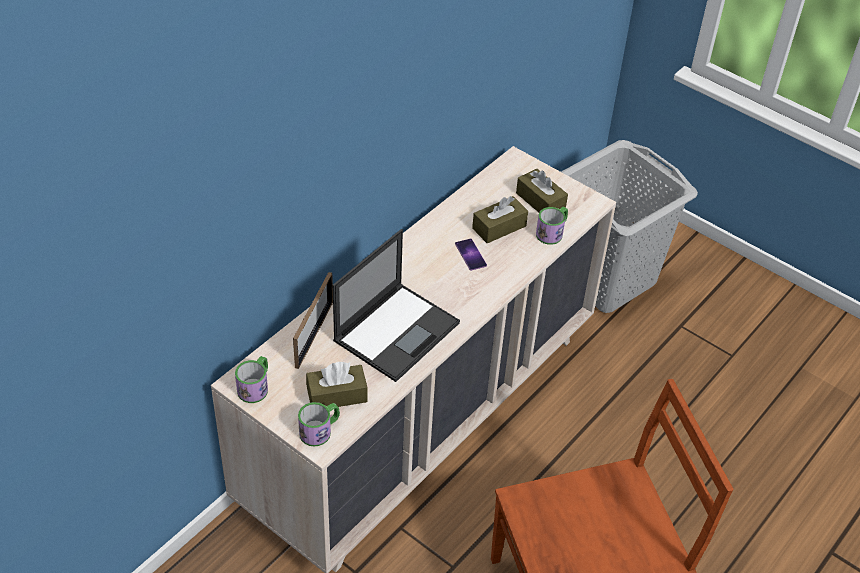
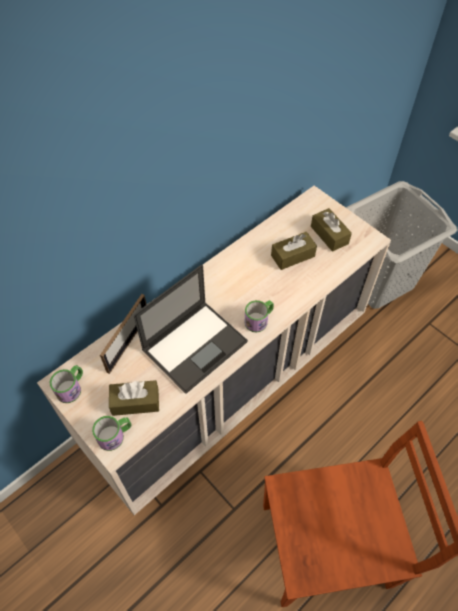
camera: 10 degrees right, 10 degrees up
(470, 254) = (266, 279): phone -> none
(552, 232) = (335, 264): mug -> mug (259, 320)

